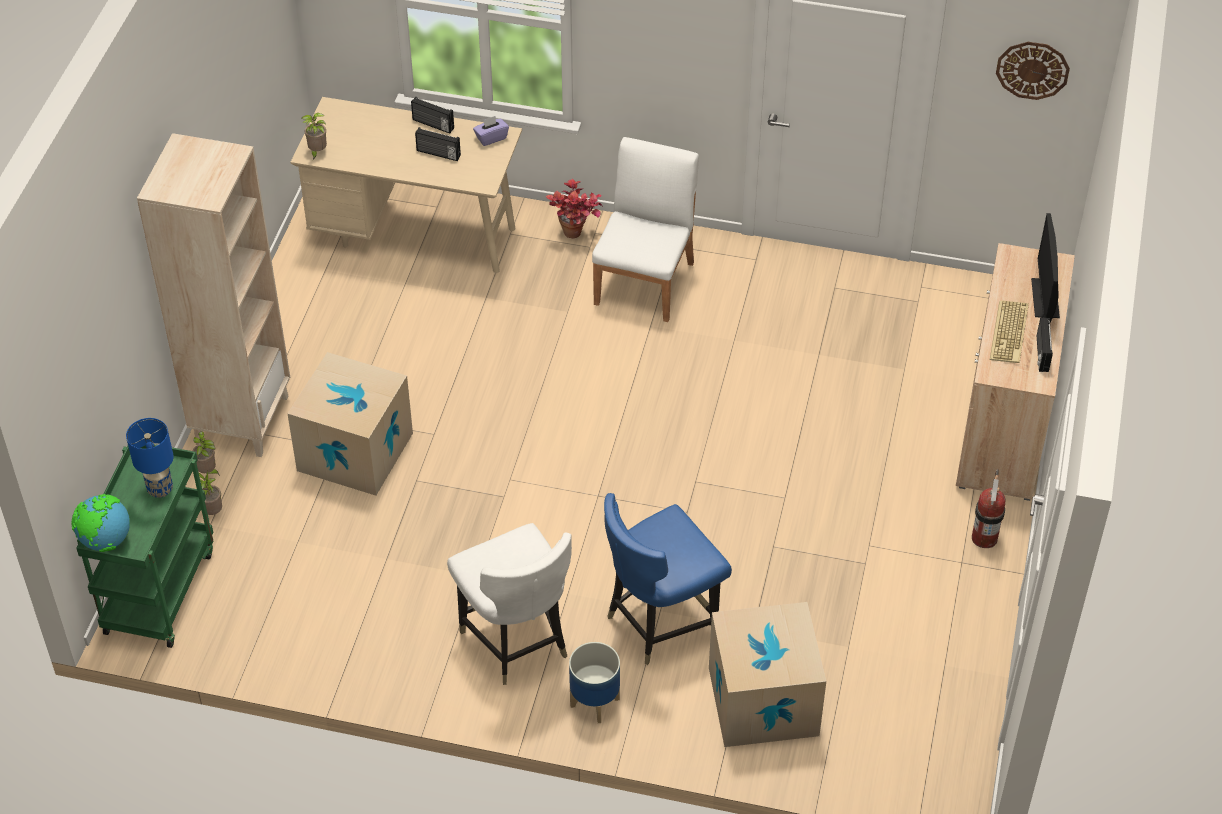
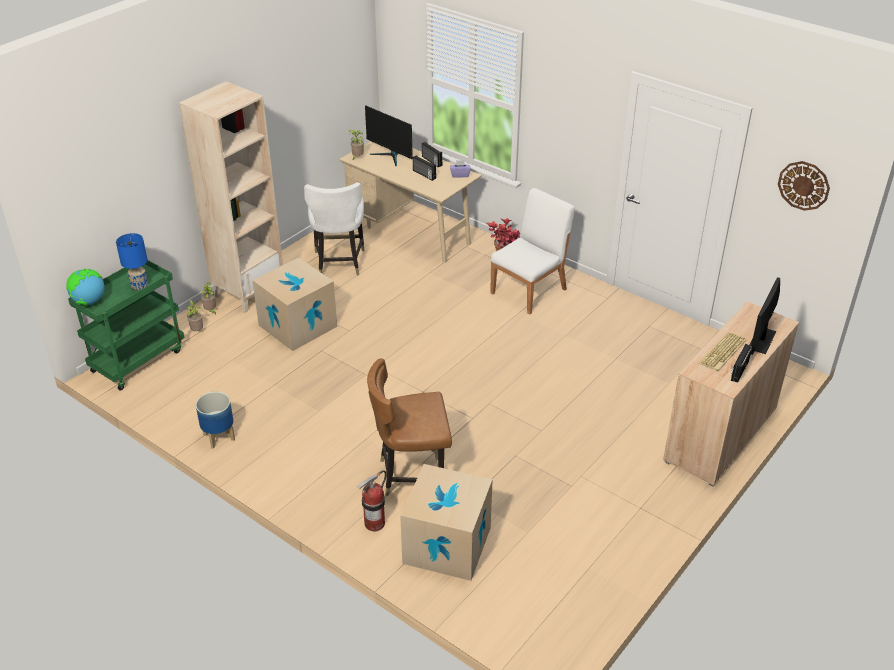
camera: 25 degrees right, 10 degrees down
(365, 133) = (390, 156): none -> monitor
(516, 641) = (315, 454): white chair -> white chair (339, 263)
(594, 703) = (337, 506): planter -> planter (218, 437)
(660, 622) = (411, 474): blue chair -> brown chair
(984, 538) = (666, 498): fire extinguisher -> fire extinguisher (374, 523)

